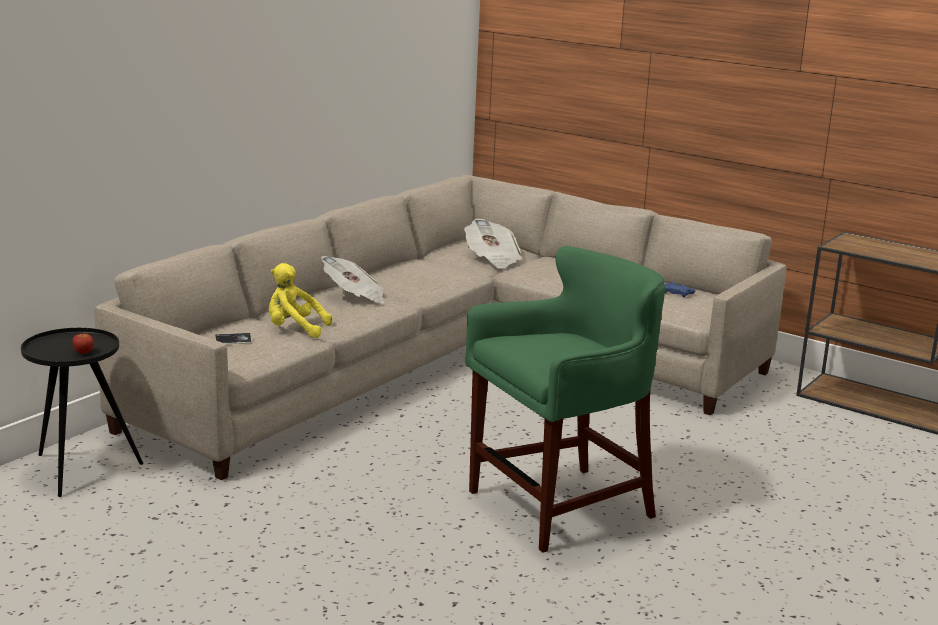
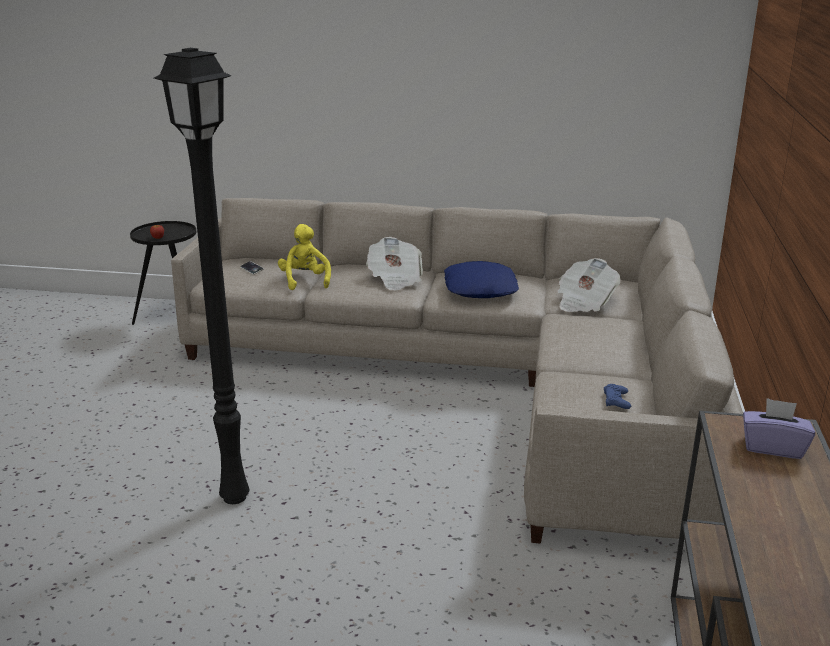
camera: 65 degrees right, 5 degrees up
(423, 277) = (481, 289): none -> blue pillow
(559, 507) = (234, 499): green stool -> black floor lamp
(871, 246) = (773, 447): none -> purple tissue box

